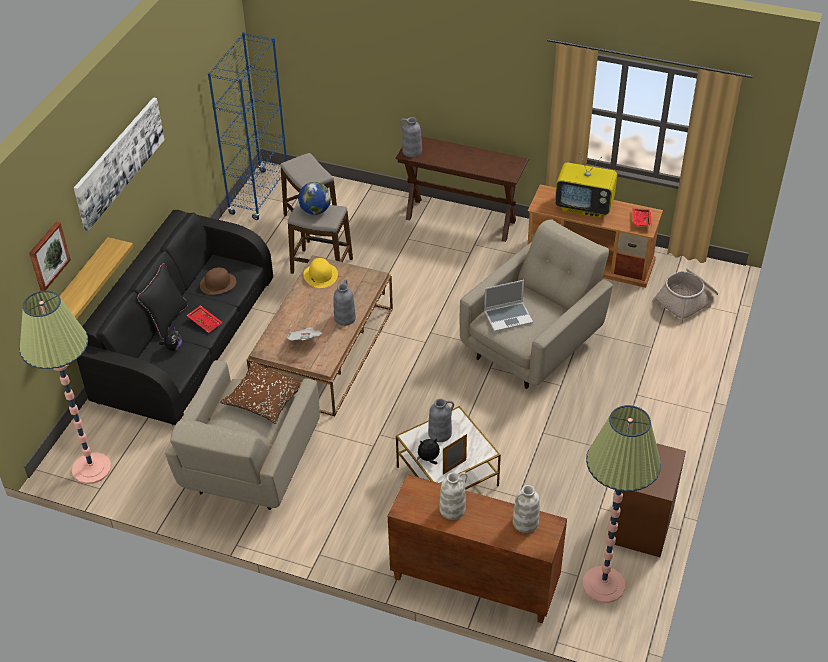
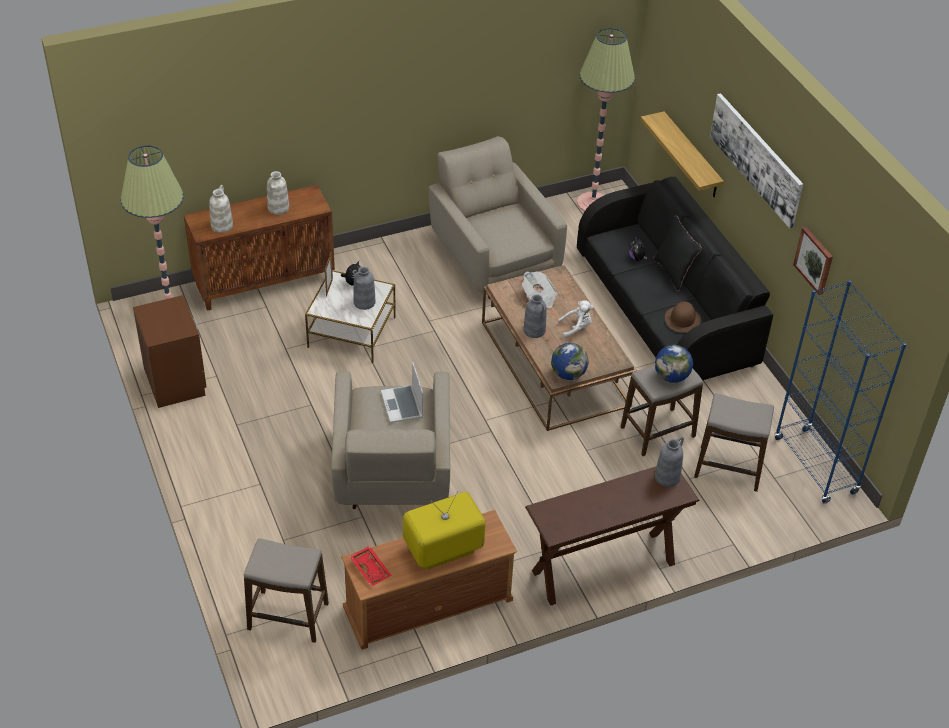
camera: 135 degrees right, 0 degrees up
(48, 256) = (688, 92): picture -> picture (814, 260)
(205, 322) = (643, 286): red tray -> none
(265, 399) = (508, 241): brown pillow -> none
(312, 302) = (576, 328): none -> white plush toy
(320, 275) = (602, 352): yellow hat -> none
(364, 275) = (568, 374): none -> globe
(508, 317) = (403, 405): laptop -> laptop turned 45 degrees counterclockwise
(687, 301) = (288, 617): basket -> stool

